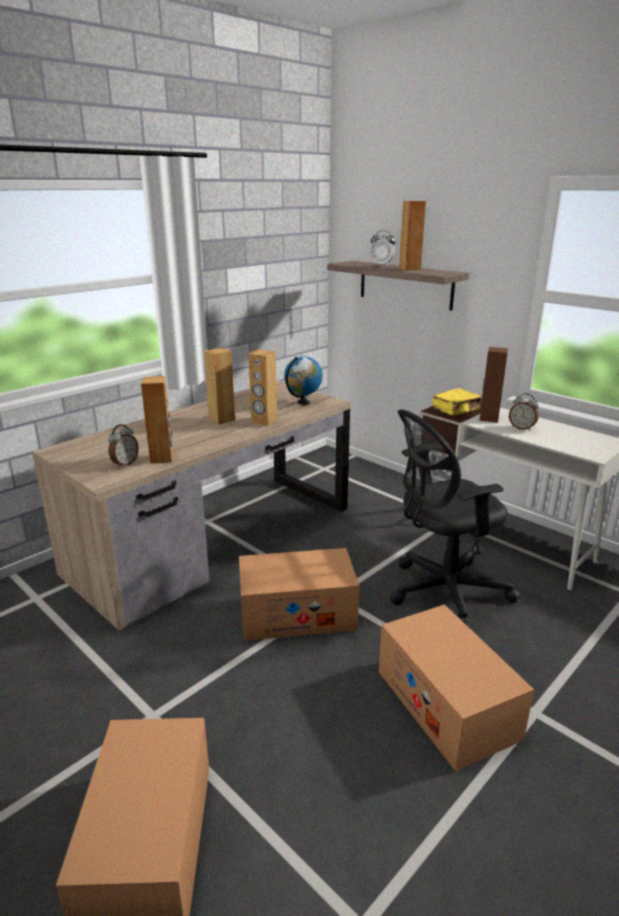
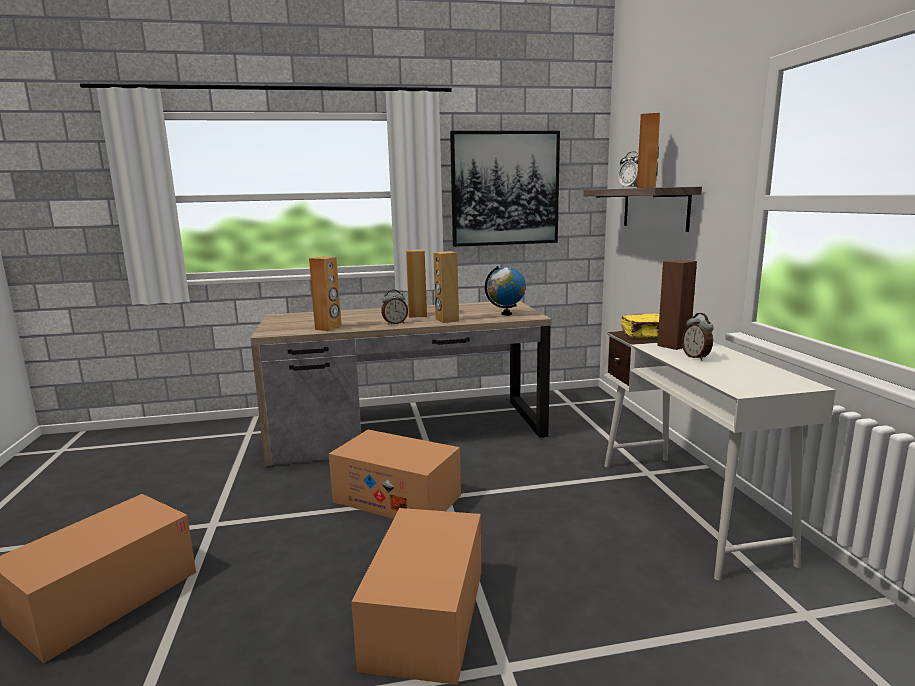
camera: 35 degrees right, 10 degrees down
(124, 463) = (300, 327): alarm clock -> alarm clock (395, 323)
(250, 264) = (505, 189): none -> picture
(442, 591) = (553, 528): black office chair -> none

